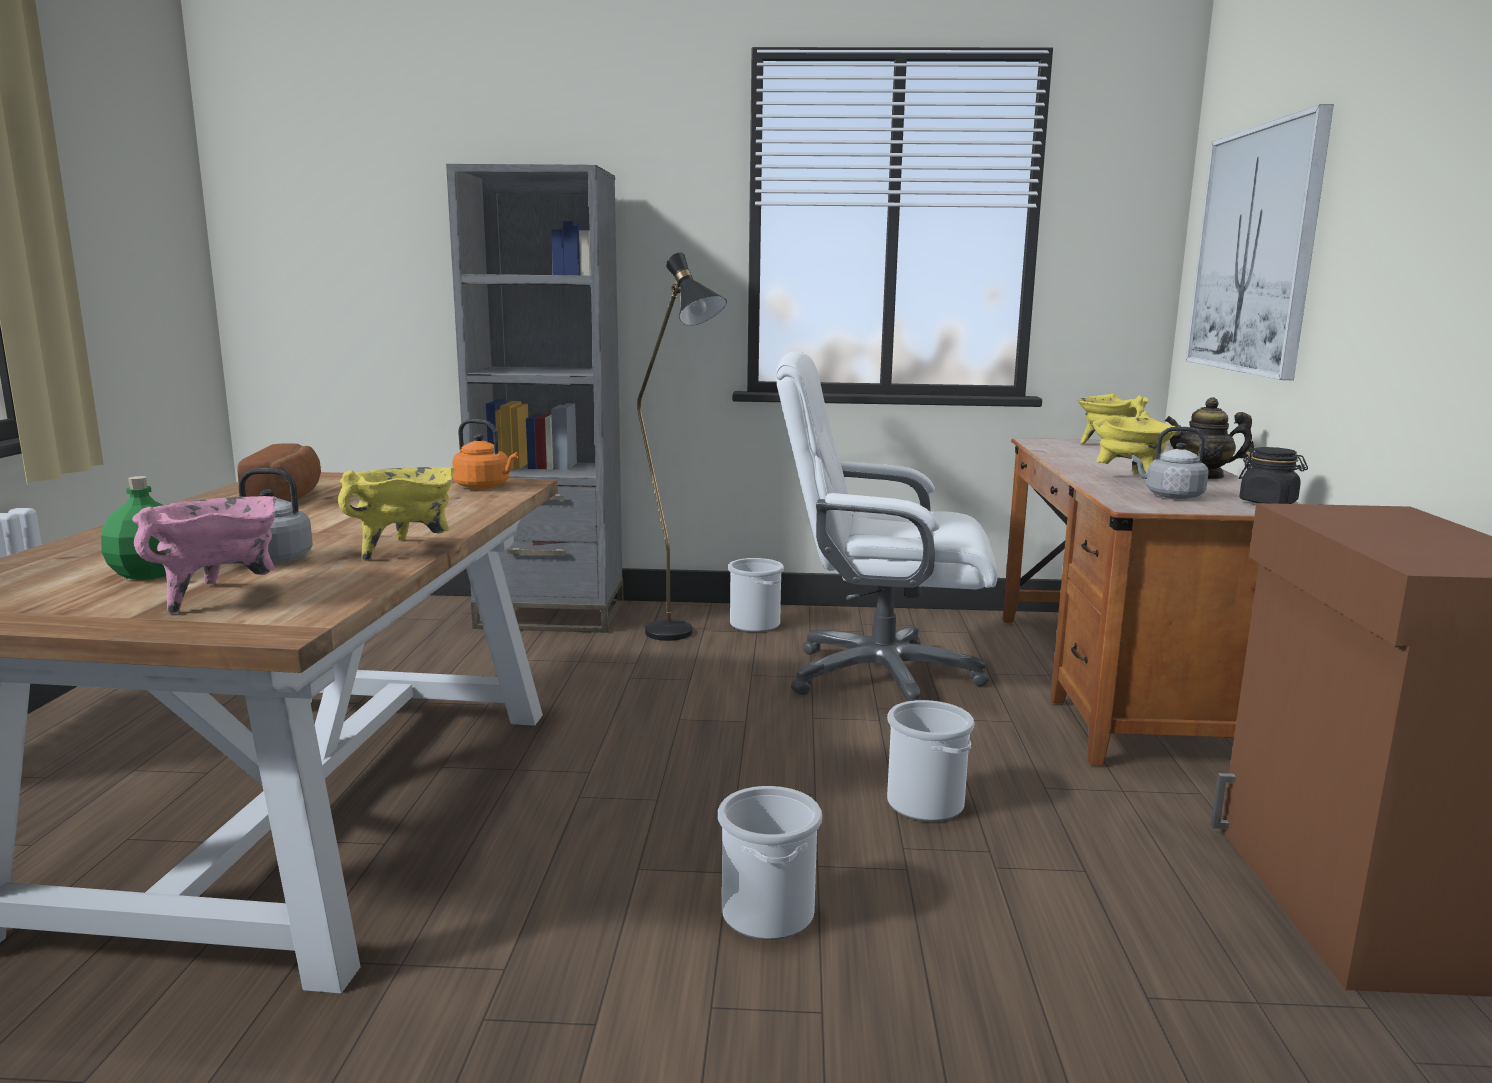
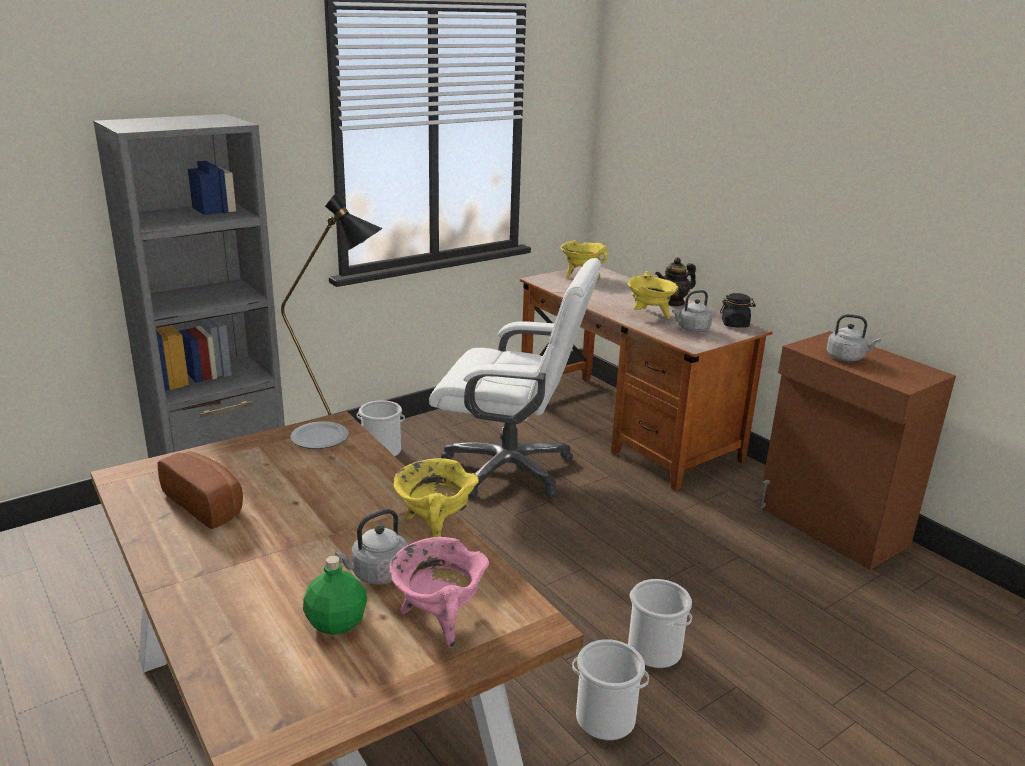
camera: 40 degrees left, 10 degrees up
(485, 486) = (320, 437): orange kettle -> plate
(879, 677) = (510, 469): white office chair -> white office chair turned 135 degrees counterclockwise
(924, 803) = (636, 549): bucket -> bucket (604, 719)
(1255, 250) = (677, 160): picture -> none
(1366, 528) = (847, 358): none -> grey kettle

